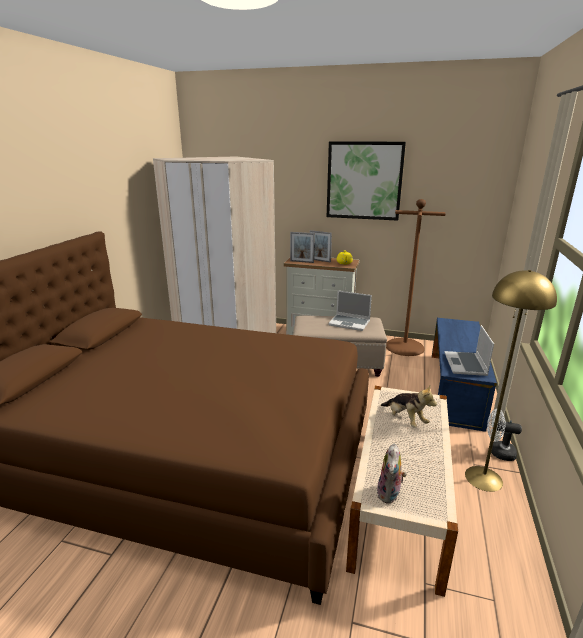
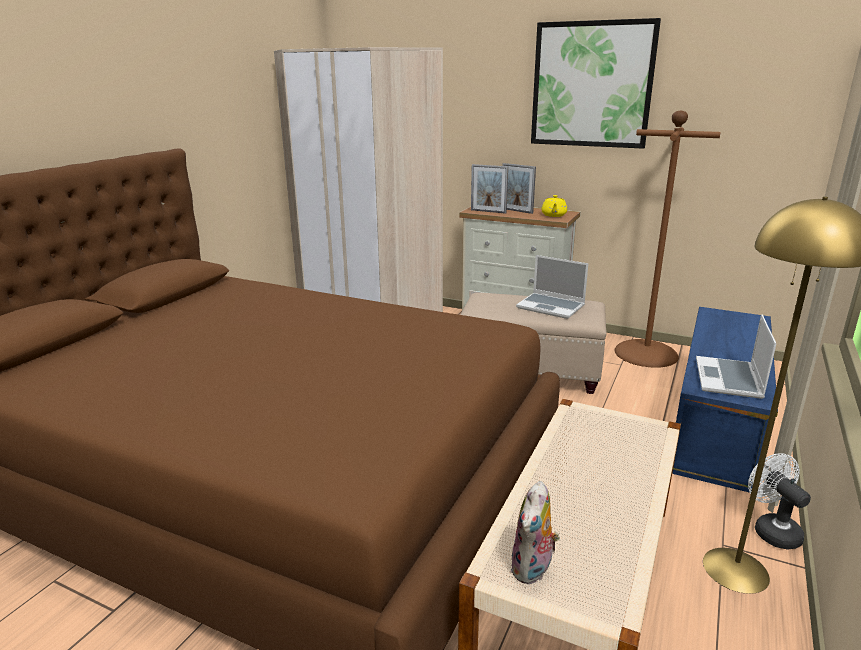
camera: 10 degrees right, 0 degrees up
(405, 419) = (597, 454): plush toy -> none
(498, 452) = (771, 530): white fan -> white fan turned 45 degrees clockwise

